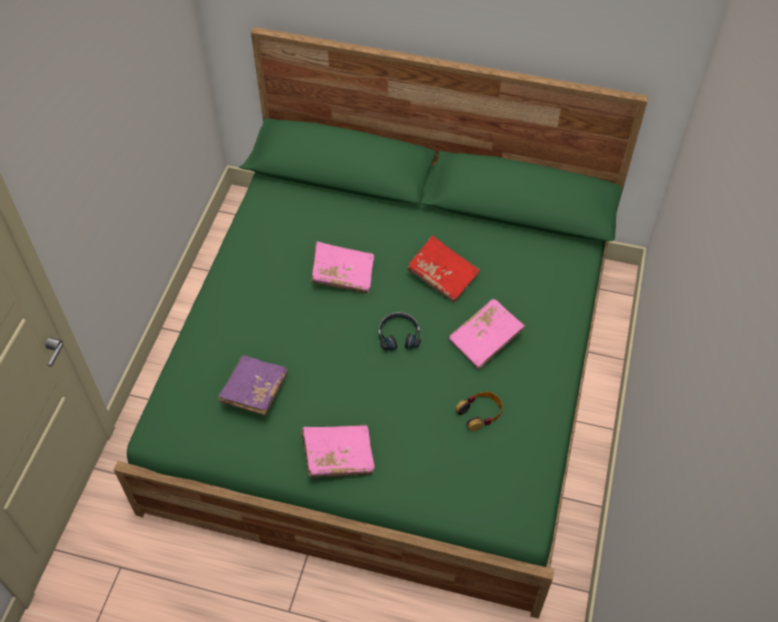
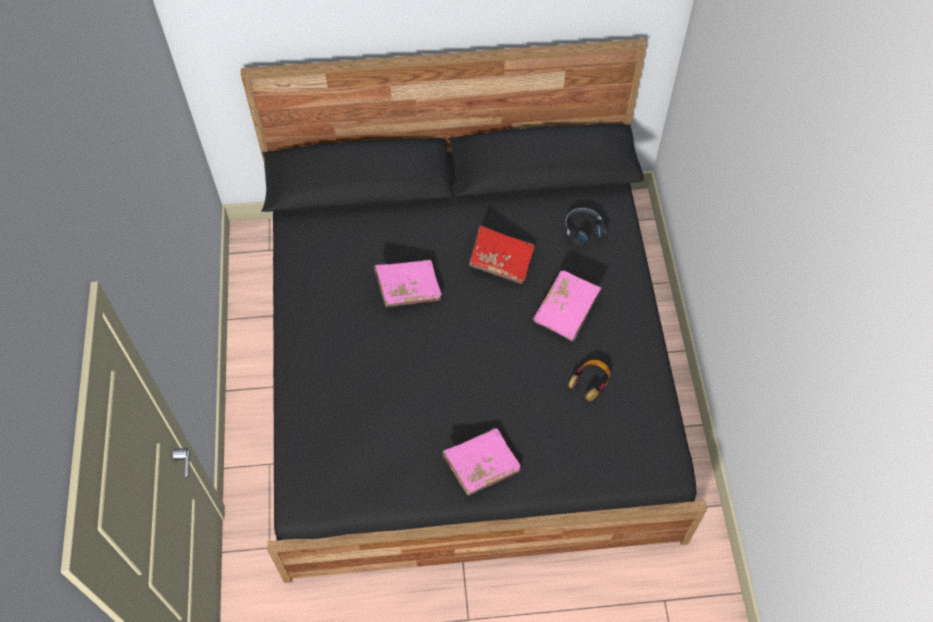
camera: 20 degrees left, 5 degrees up
(254, 391) = (377, 430): purple book -> none
(390, 377) = (467, 367): green bed -> black bed
(398, 335) = (486, 331): black headphones -> black headphones (583, 228)

